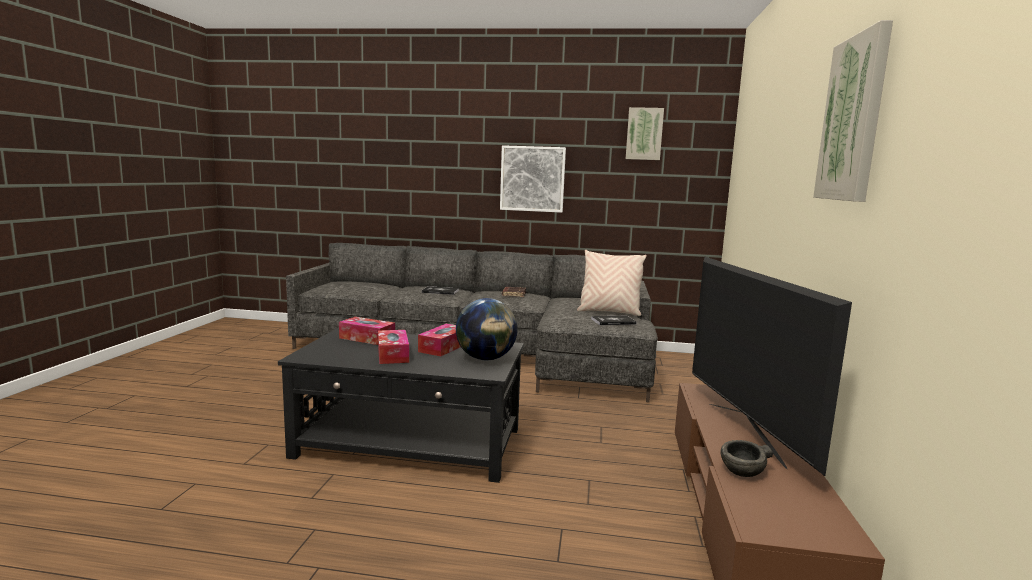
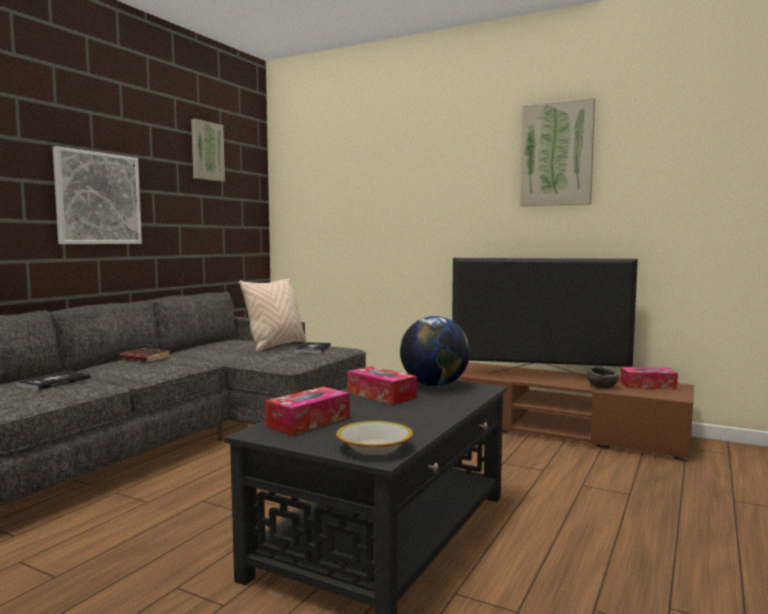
camera: 70 degrees left, 5 degrees down
(316, 355) = (374, 448): none -> bowl
(393, 354) = (397, 414): tissue box -> tissue box (647, 385)

